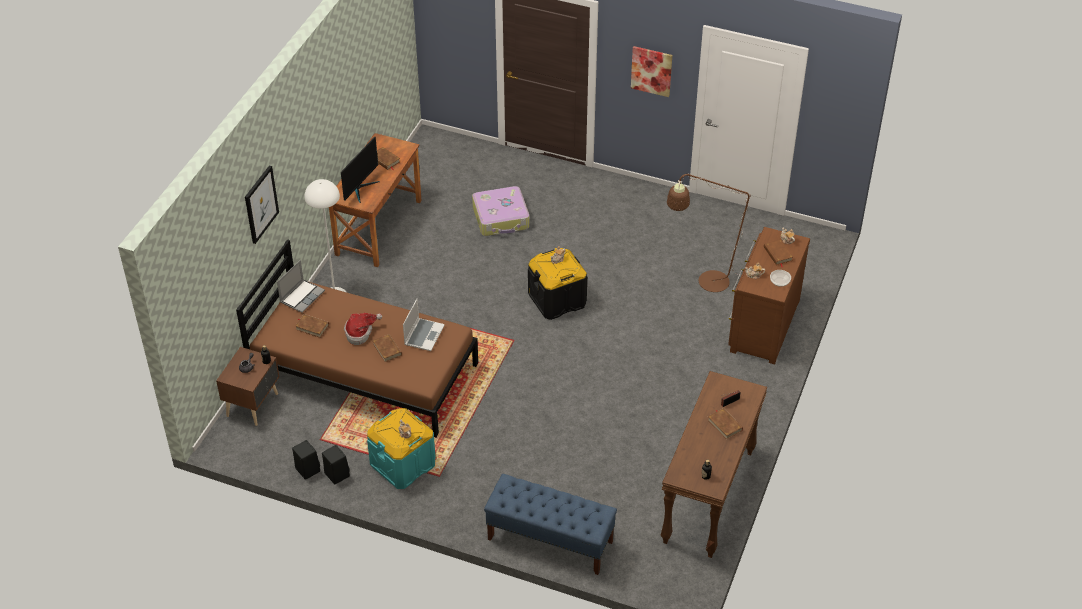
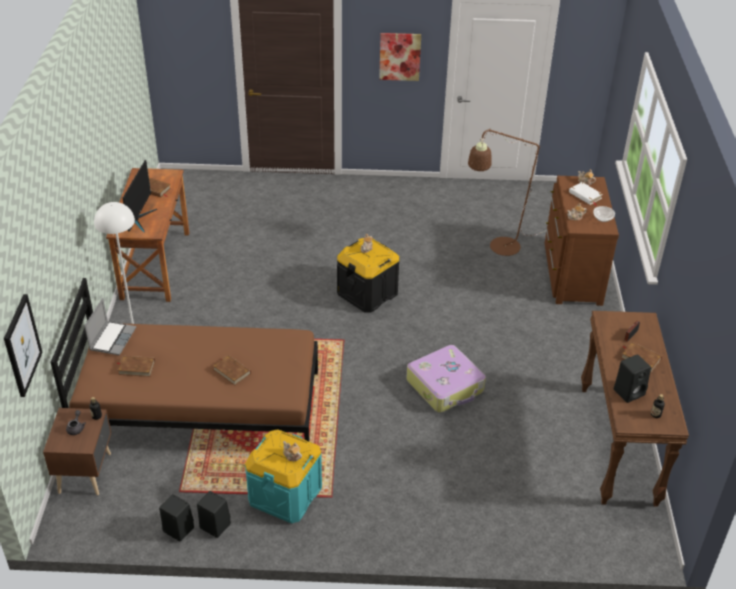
camera: 20 degrees left, 5 degrees down
(261, 204) = (54, 234): picture -> picture (22, 345)
(360, 332) = (194, 361): hat -> none
(424, 335) = (265, 348): laptop -> none
(501, 218) = (276, 233): suitcase -> suitcase (445, 386)
(549, 540) = (484, 535): blue bench -> none
(695, 451) = (629, 392): none -> black speaker
(777, 254) = (585, 195): brown book -> white book

